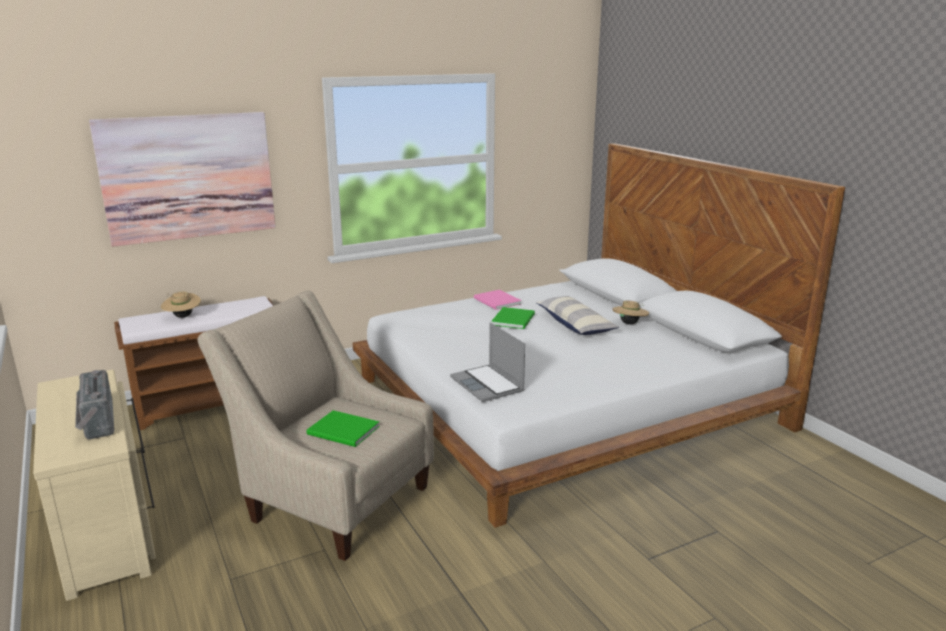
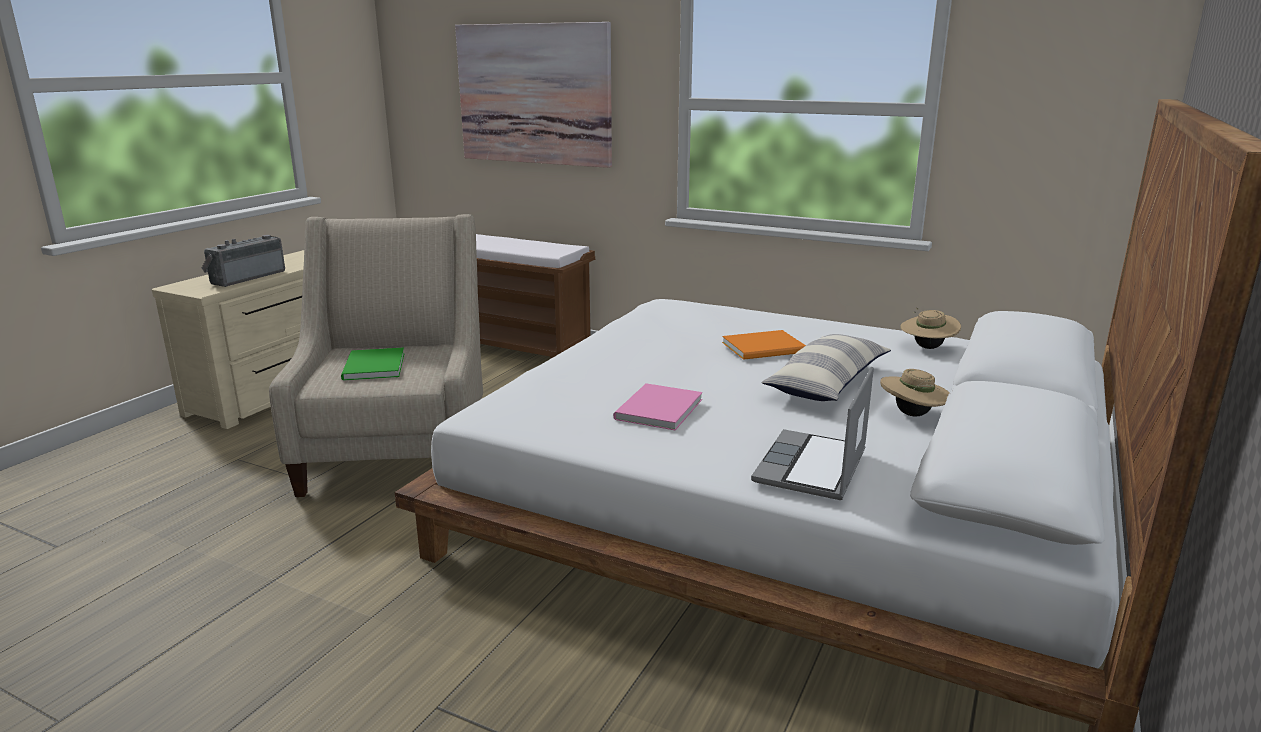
camera: 55 degrees right, 0 degrees up
(182, 316) = (492, 242): beige hat -> beige hat (927, 347)
(488, 385) = (540, 386): laptop -> laptop (812, 468)
(497, 302) = (810, 327): pink book -> pink book (656, 410)
(514, 319) = (766, 348): green book -> orange book

